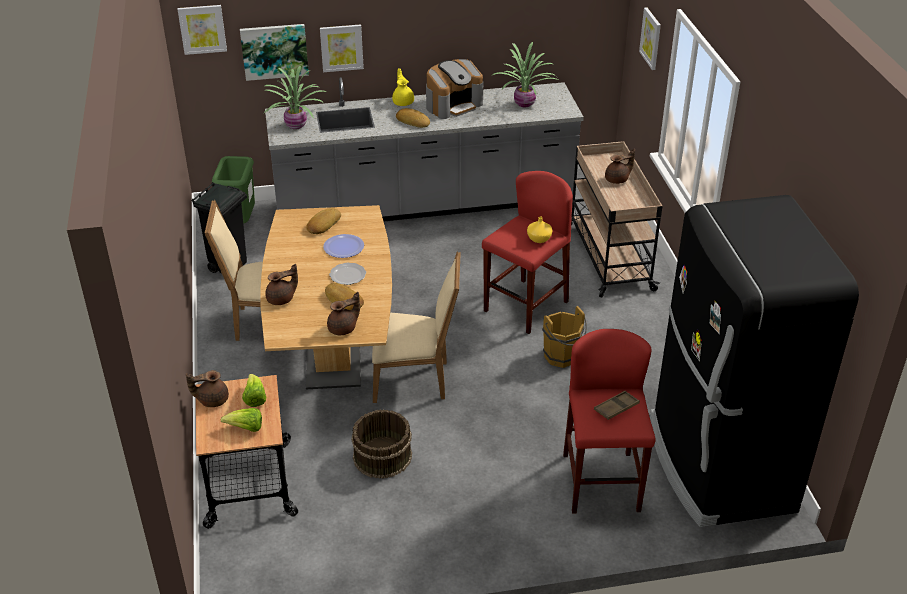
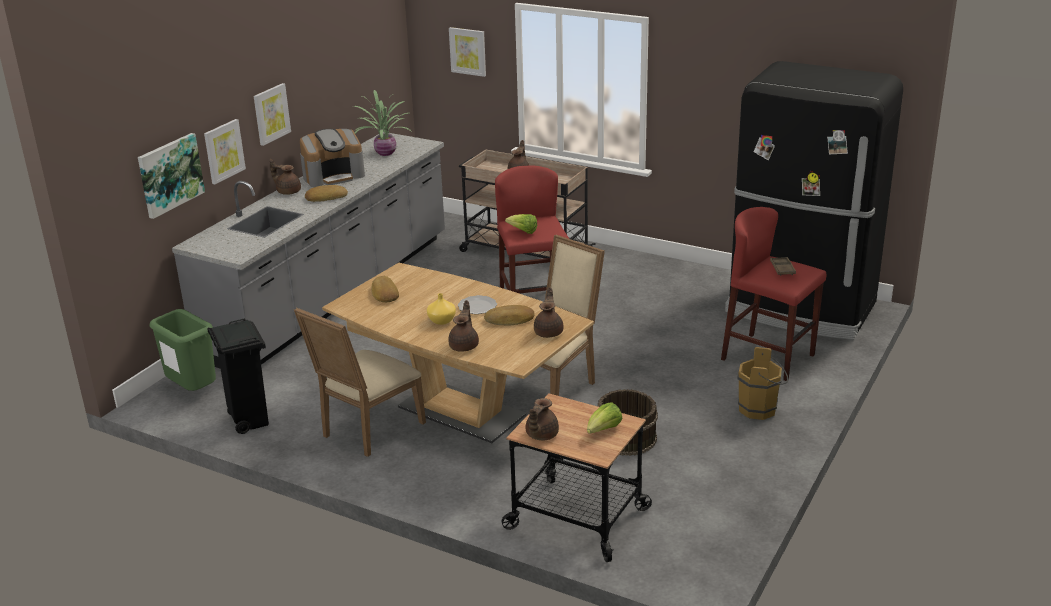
camera: 50 degrees left, 10 degrees down
(202, 29) = (103, 169): picture -> picture (271, 114)
(254, 398) = (568, 413): lettuce -> lettuce (523, 231)
(296, 126) = (233, 244): potted plant -> none
(343, 247) = (434, 295): plate -> none
(403, 102) = (288, 191): yellow teapot -> brown teapot
(453, 105) = (333, 176): coffee machine -> coffee machine turned 60 degrees clockwise
(539, 239) = (547, 224): yellow vase -> yellow vase (442, 321)
(562, 358) = (615, 317): brown bucket -> brown bucket (760, 410)

